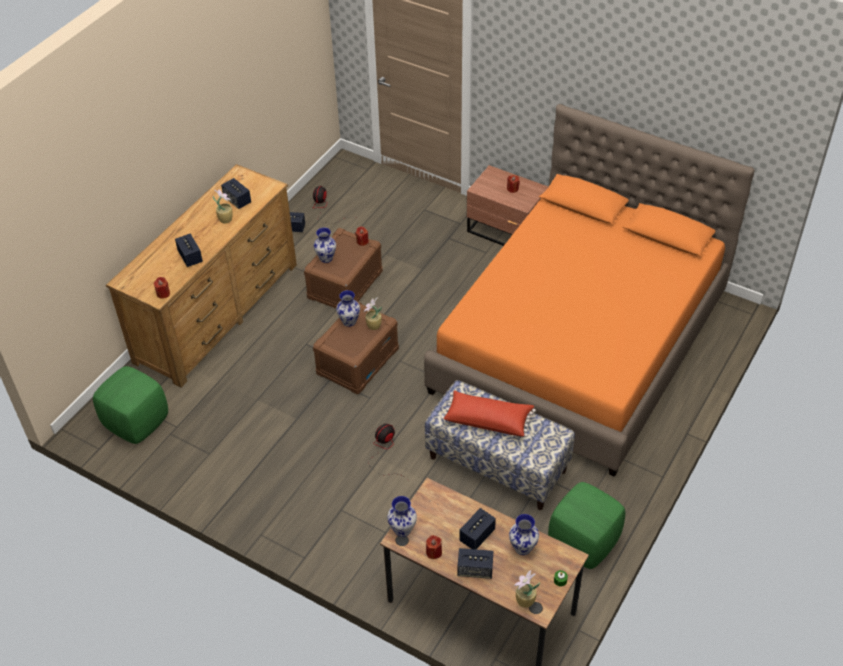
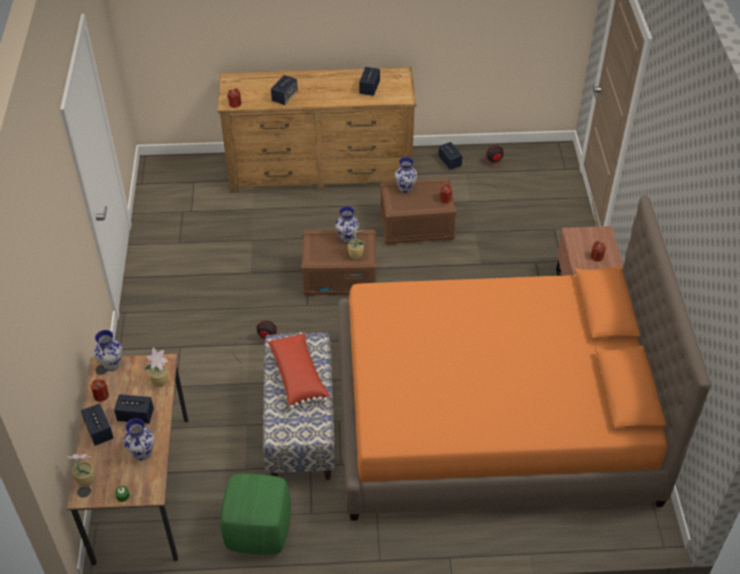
camera: 55 degrees right, 0 degrees up
(136, 422) = (179, 188): green ottoman -> none
(225, 219) = (343, 93): potted plant -> potted plant (161, 381)

